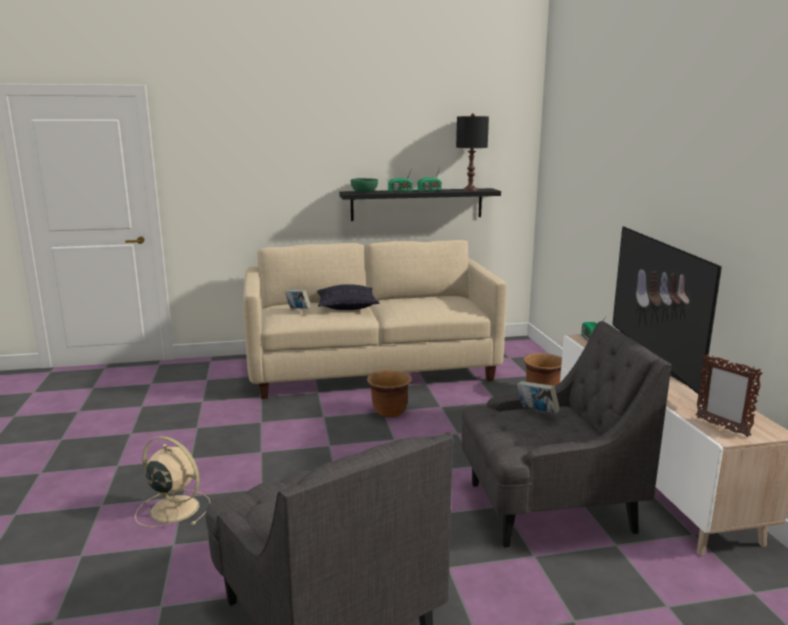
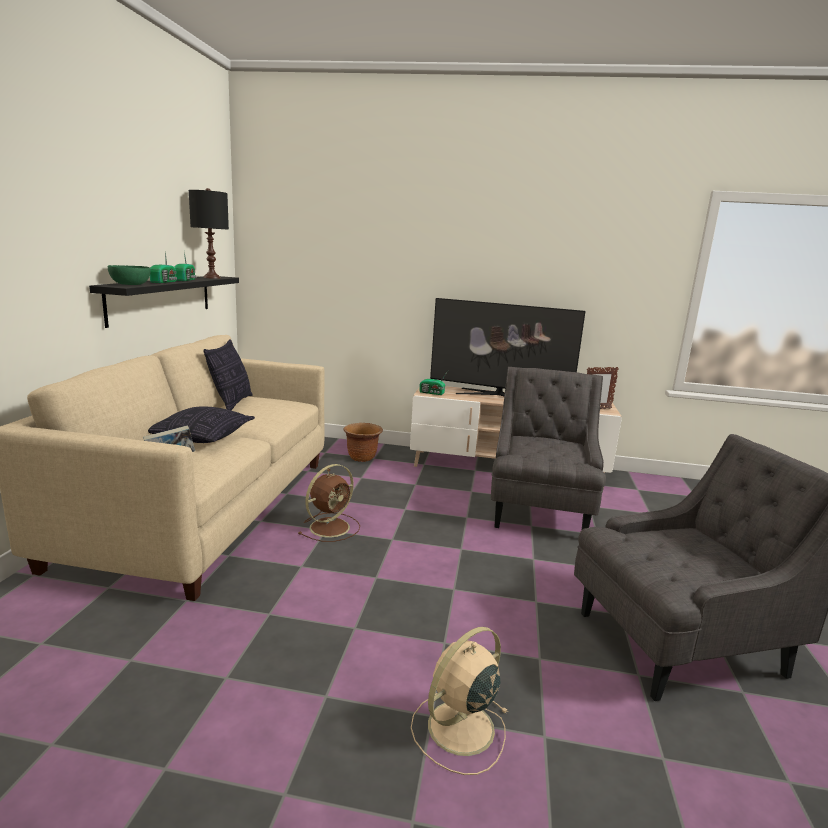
camera: 70 degrees left, 0 degrees up
(389, 412) = (331, 527): brown planter -> brown fan
(430, 297) = (231, 403): none -> pillow
(536, 412) = (531, 443): book -> none

